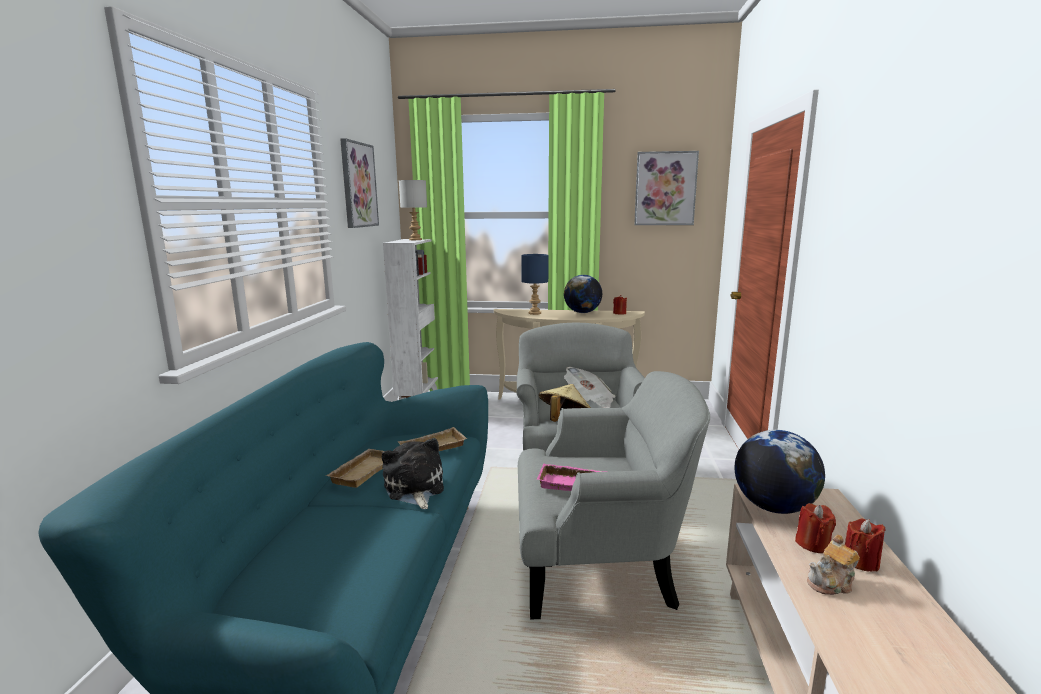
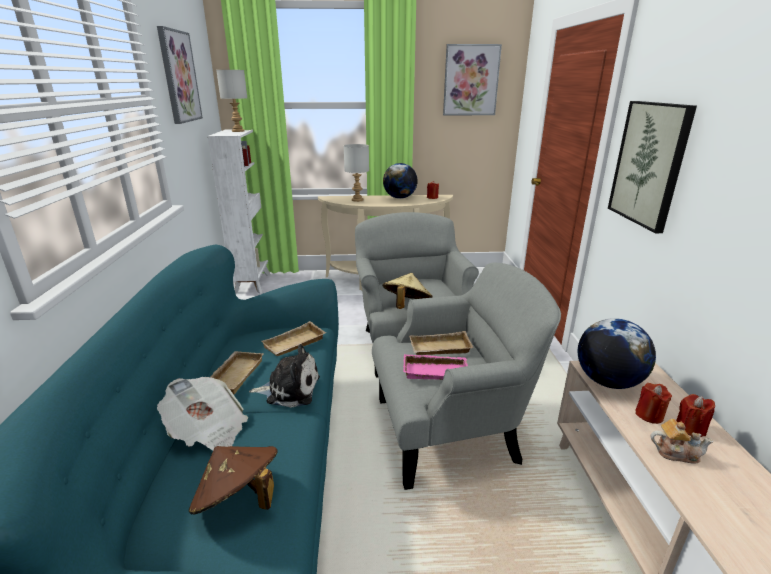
camera: 10 degrees left, 10 degrees up
(331, 578) = (239, 500): none -> brown hat
(414, 488) = (290, 389): plush toy -> plush toy turned 120 degrees clockwise
(534, 313) = (357, 200): blue table lamp -> grey table lamp
(587, 463) = (439, 349): none -> beige tray
(590, 400) = (422, 283): newspaper -> newspaper (208, 430)
(831, 264) = (649, 164): none -> picture
(831, 583) = (675, 452): teapot -> teapot turned 135 degrees counterclockwise

